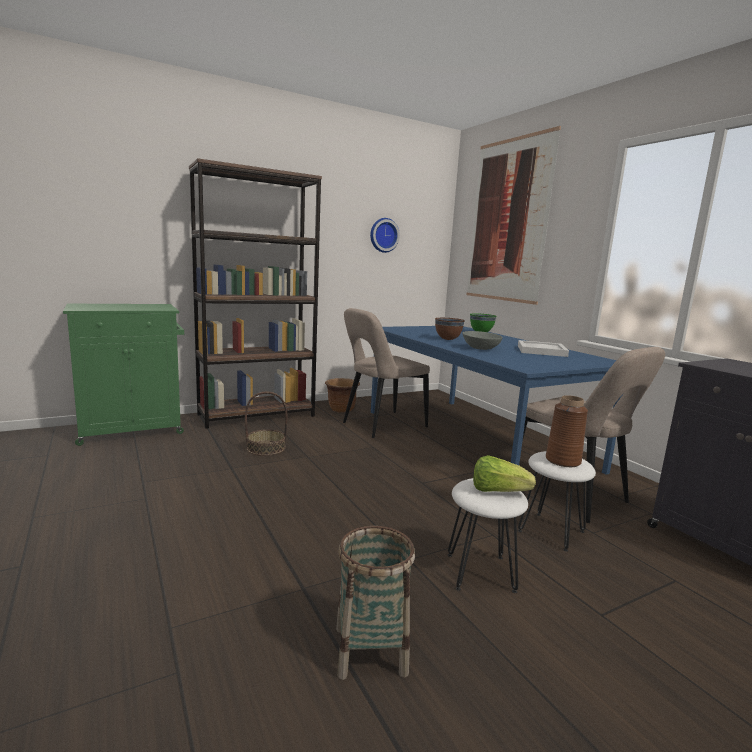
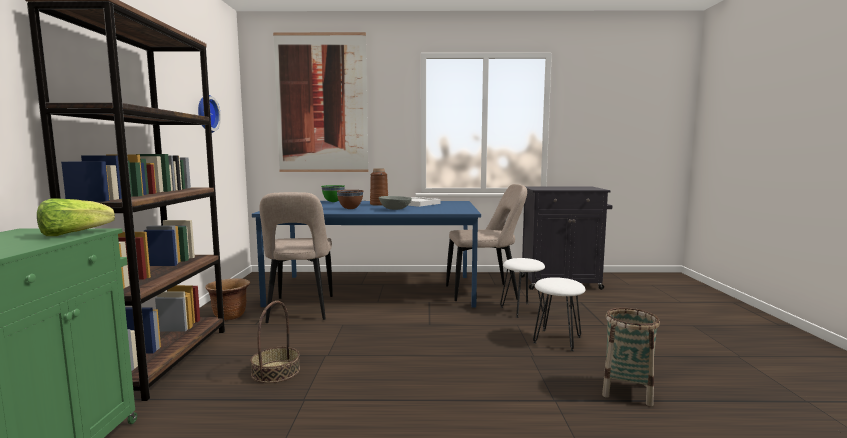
camera: 60 degrees left, 5 degrees down
(497, 491) = (563, 280): lettuce -> lettuce (74, 234)
(563, 461) = (526, 261): brown vase -> brown vase (379, 204)

